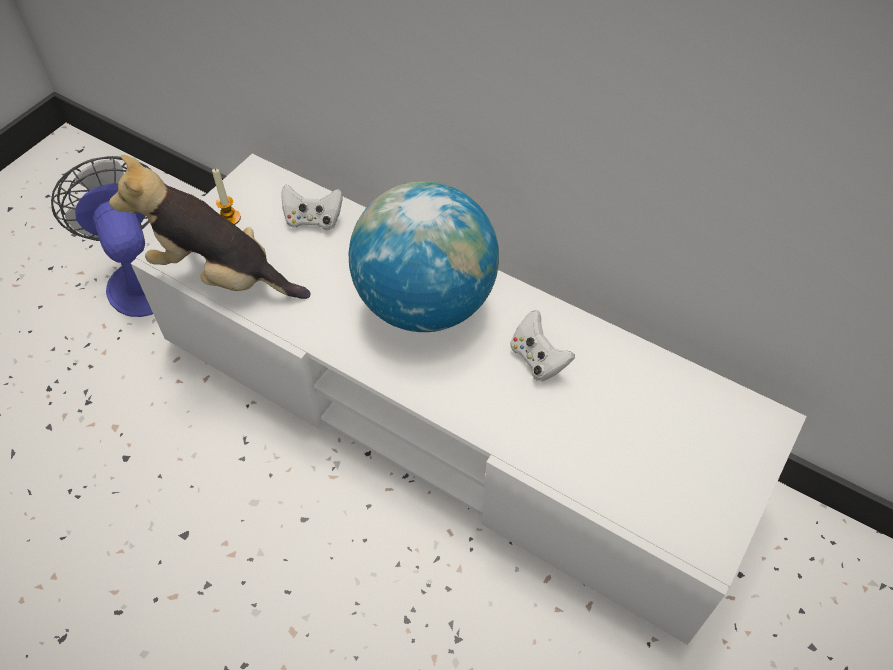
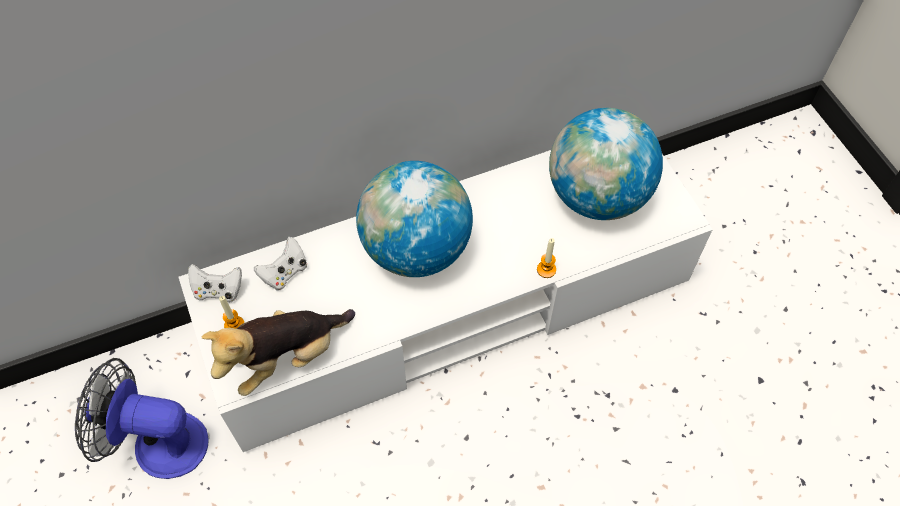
camera: 55 degrees left, 5 degrees up
(500, 436) = (546, 269): none -> candle
(537, 359) = (507, 216): white game controller -> white game controller (218, 290)
(648, 432) = (597, 196): none -> globe

